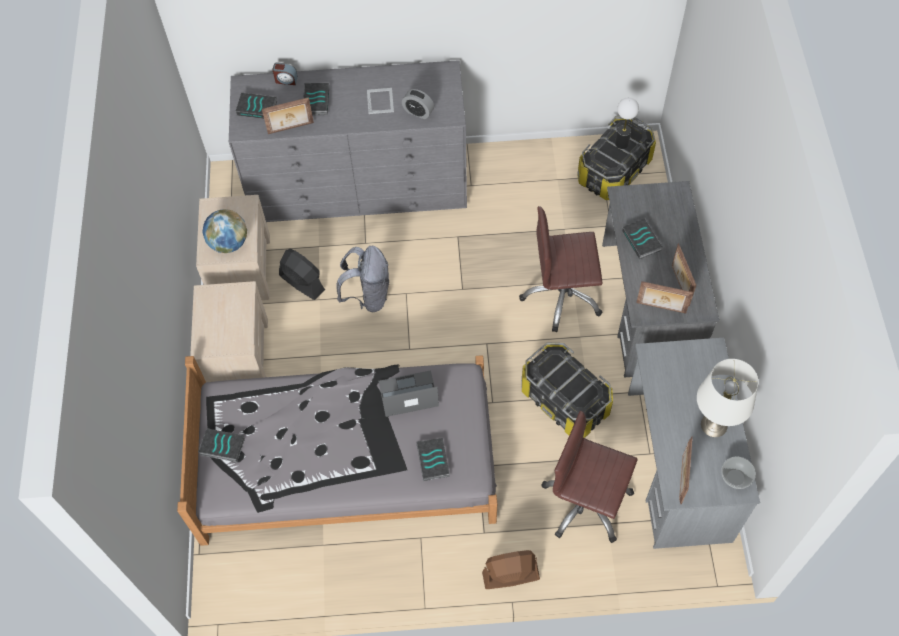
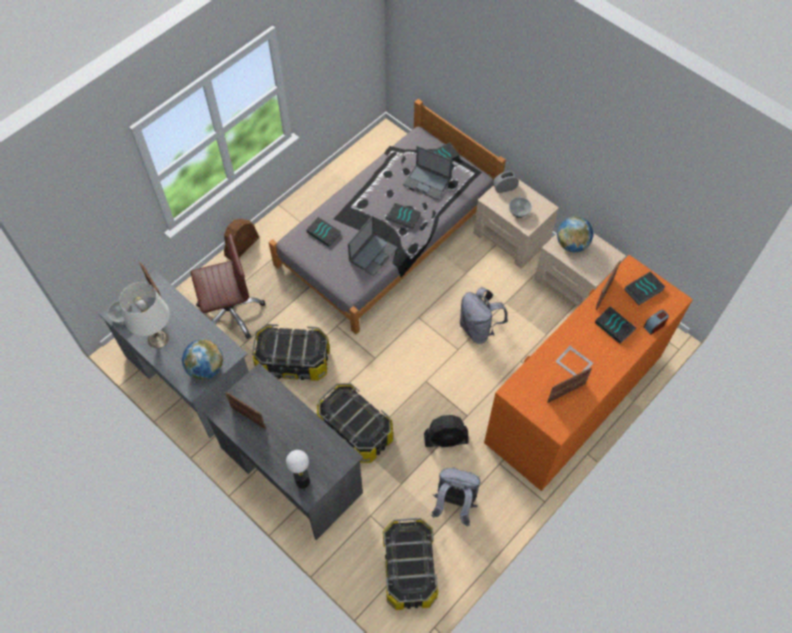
camera: 135 degrees right, 0 degrees up
(234, 310) = (518, 212): none -> bowl
(271, 428) = (427, 182): none -> laptop
(302, 282) = (527, 304): black fan -> black fan (446, 439)
(359, 184) = (573, 399): grey dresser -> orange dresser
(418, 112) = (538, 375): alarm clock -> alarm clock (504, 188)
(536, 185) = (454, 504): none -> grey backpack
(562, 296) = (356, 430): brown office chair -> storage box
(621, 143) = (410, 564): table lamp -> table lamp (302, 481)
(642, 241) = (301, 431): book -> book (403, 218)
(660, 308) = (249, 390): picture frame -> picture frame (565, 392)
(686, 358) = (205, 368): none -> globe

